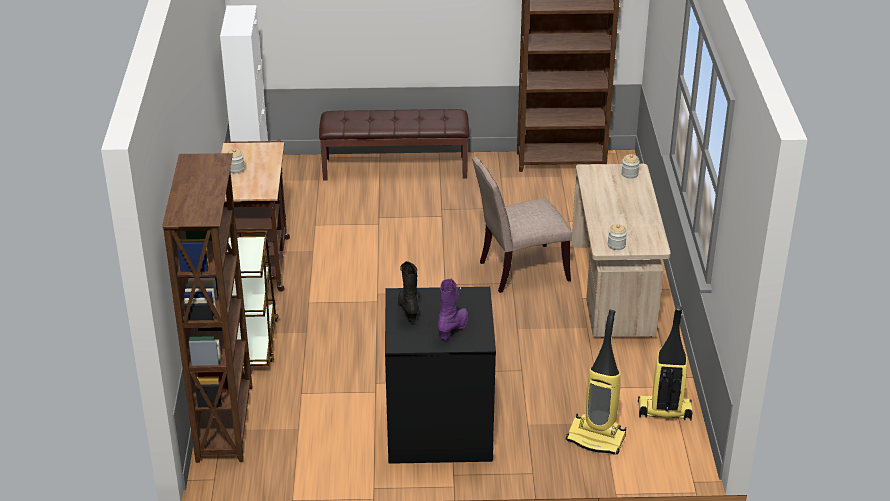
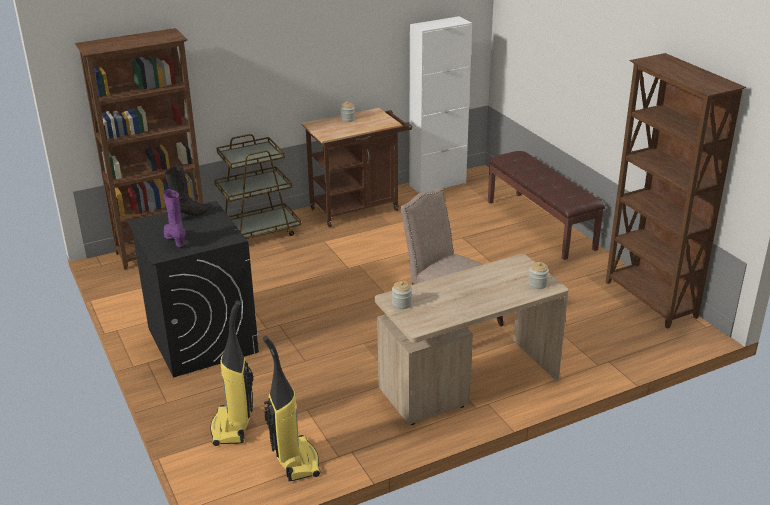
camera: 65 degrees right, 5 degrees down
(454, 328) = (175, 239): purple boot -> purple boot turned 120 degrees counterclockwise

